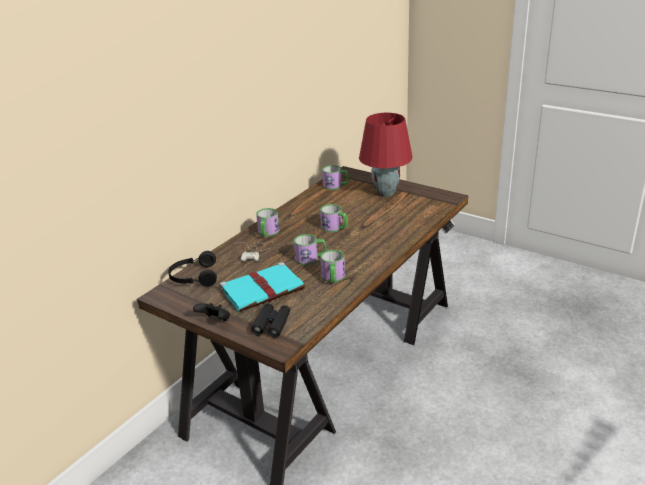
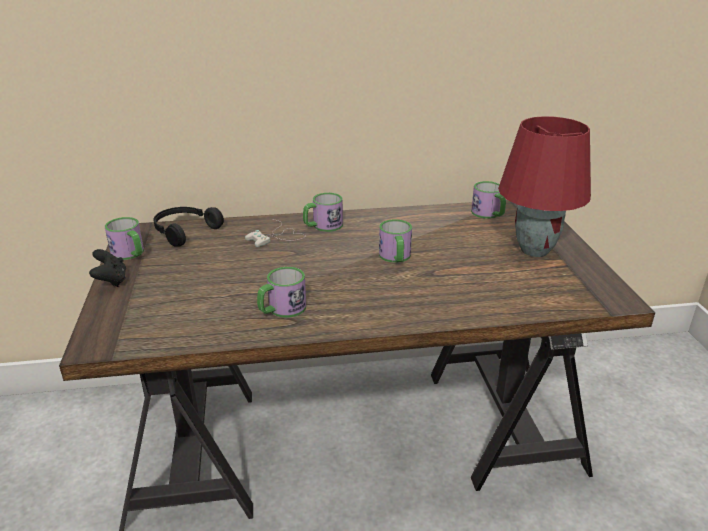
camera: 45 degrees right, 0 degrees up
(263, 289) = (204, 278): turquoise book -> none
(272, 324) = (135, 317): black binoculars -> none
(310, 258) = (306, 275): mug -> mug (130, 254)

